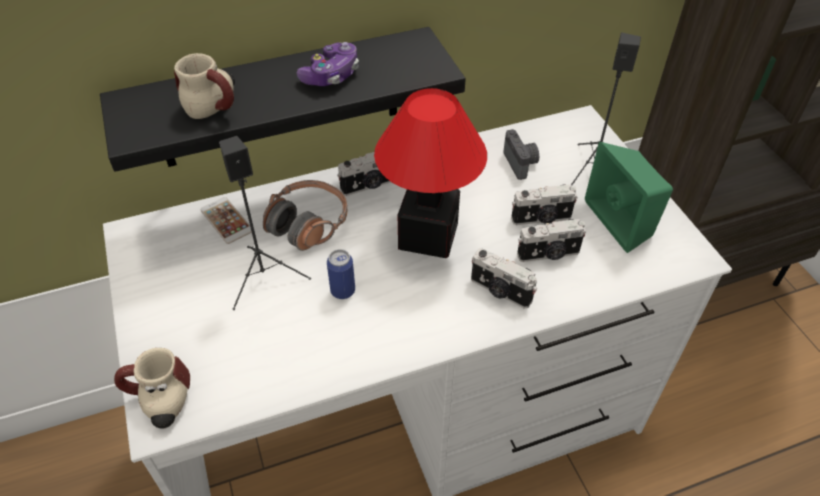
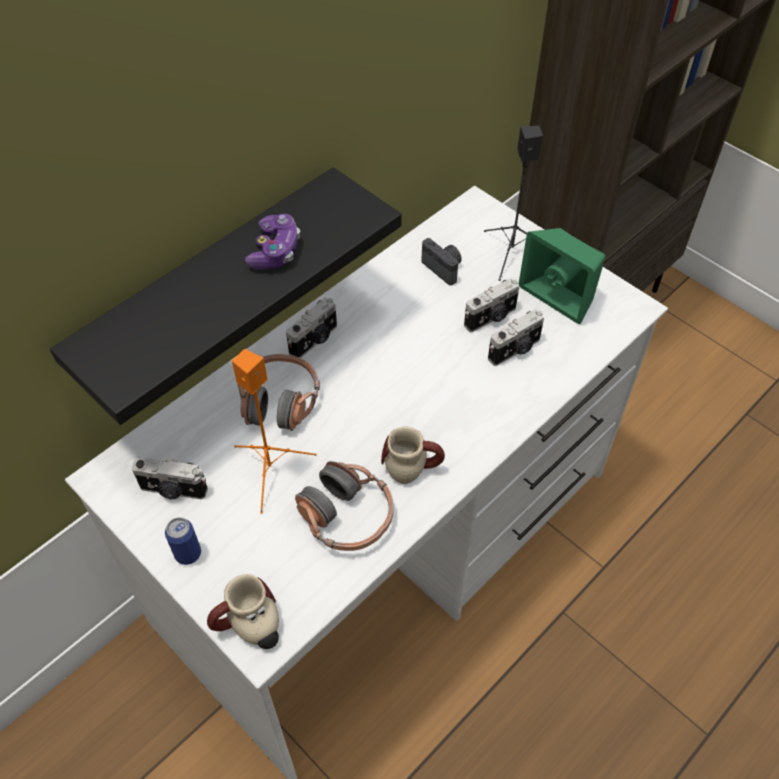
camera: 25 degrees left, 5 degrees up
(218, 105) = (186, 320): mug -> mug (413, 461)
(226, 220) = (195, 428): phone -> none
(265, 277) = (271, 469): black speaker -> orange speaker
(303, 342) = (347, 516): none -> headphones
(343, 291) = (353, 454): can -> can (188, 554)
(427, 237) = (400, 373): table lamp -> none
(500, 291) = (492, 401): camera -> camera (173, 490)

